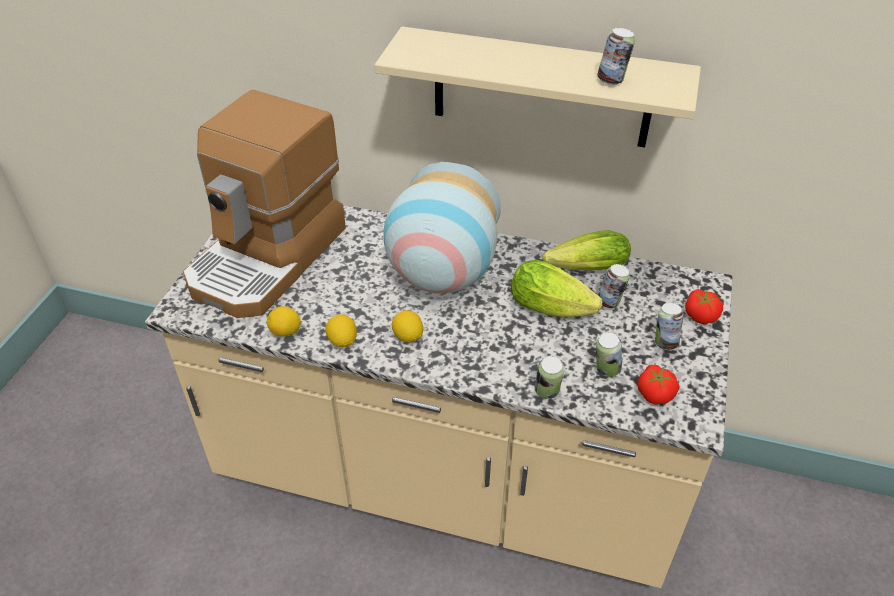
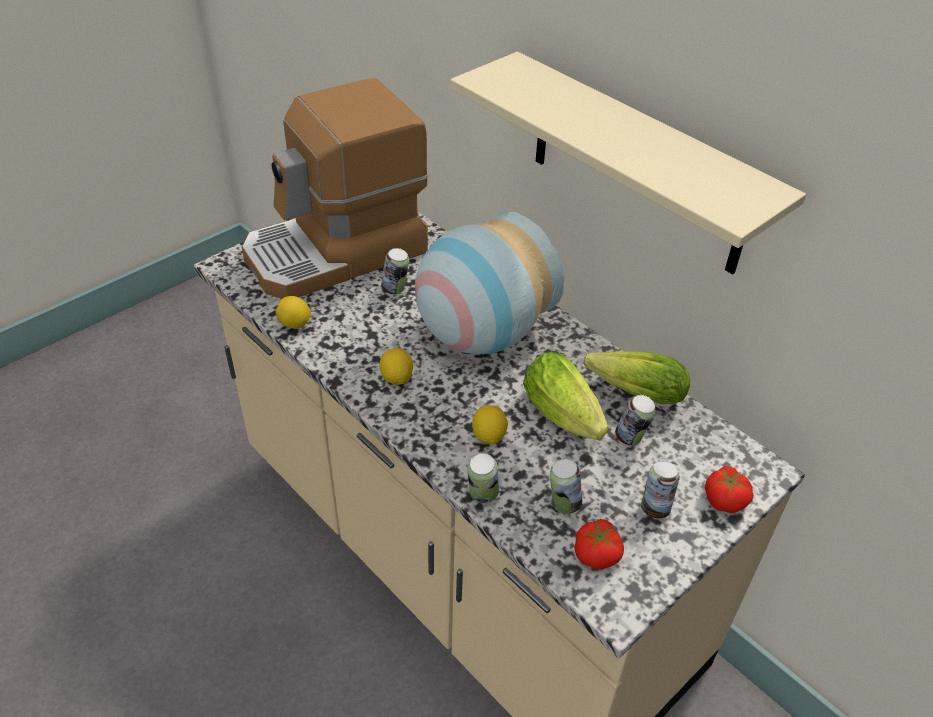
camera: 30 degrees right, 0 degrees up
(342, 341) = (335, 355): lemon -> lemon (489, 436)
(612, 80) = (678, 174): can -> can (395, 289)

